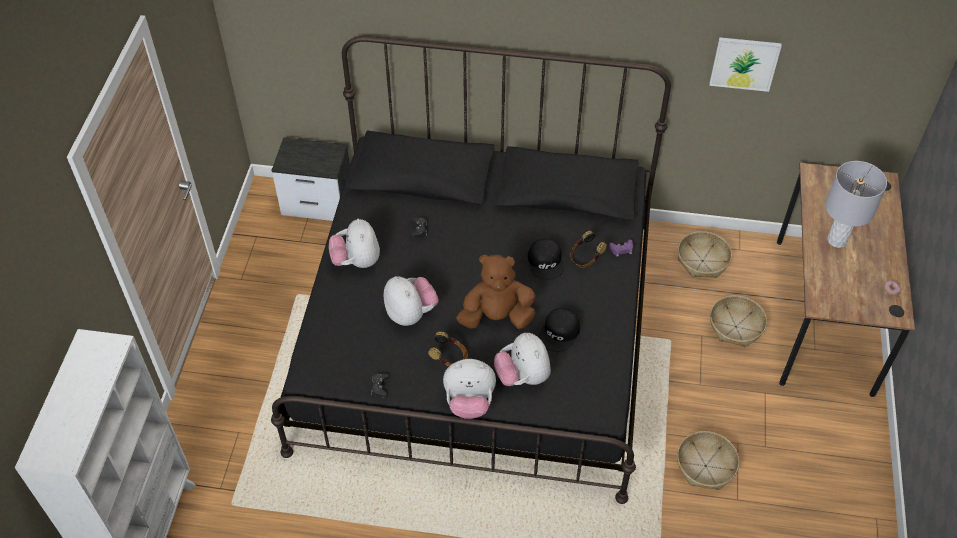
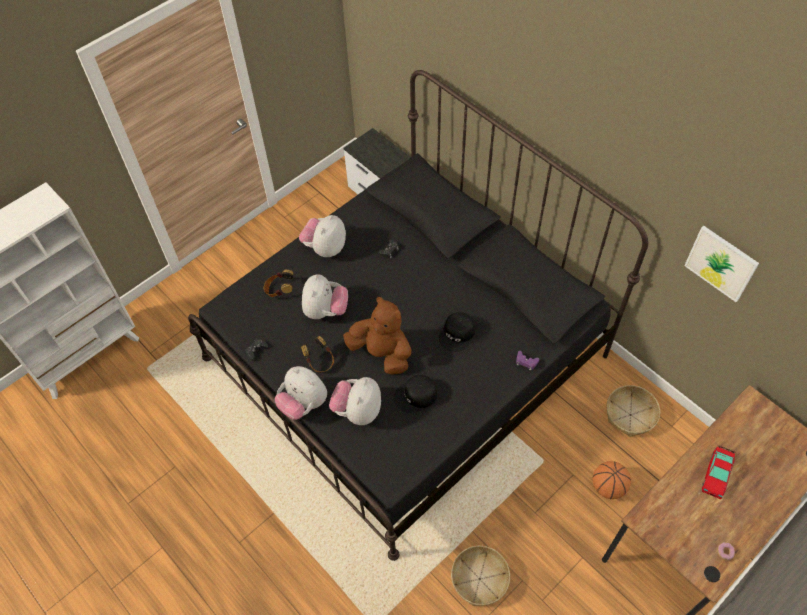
camera: 40 degrees right, 5 degrees up
(585, 258) = (490, 350): headphones -> headphones (279, 290)
(735, 327) = (608, 487): basket -> basketball
(837, 240) = (716, 474): grey table lamp -> toy car

